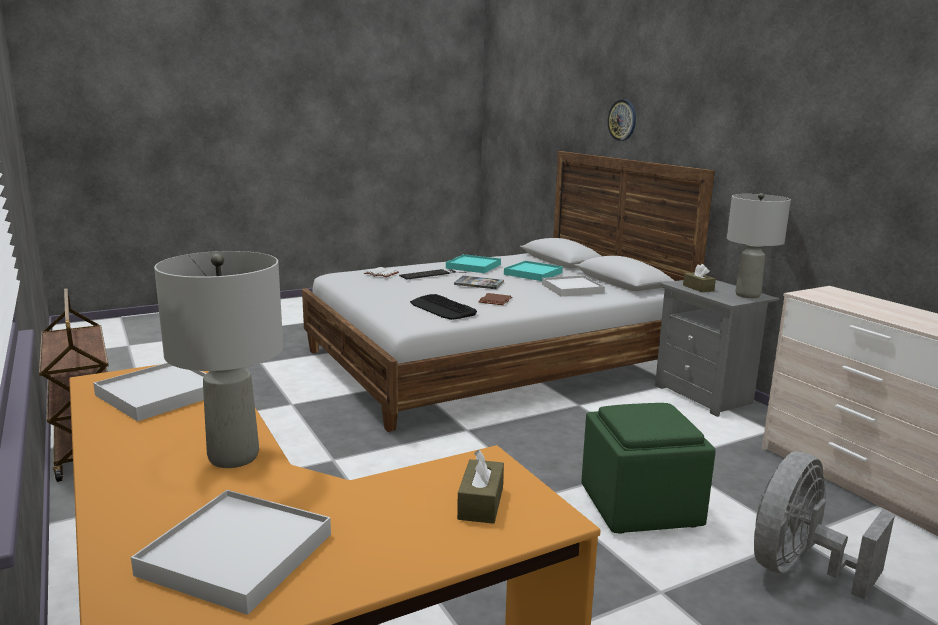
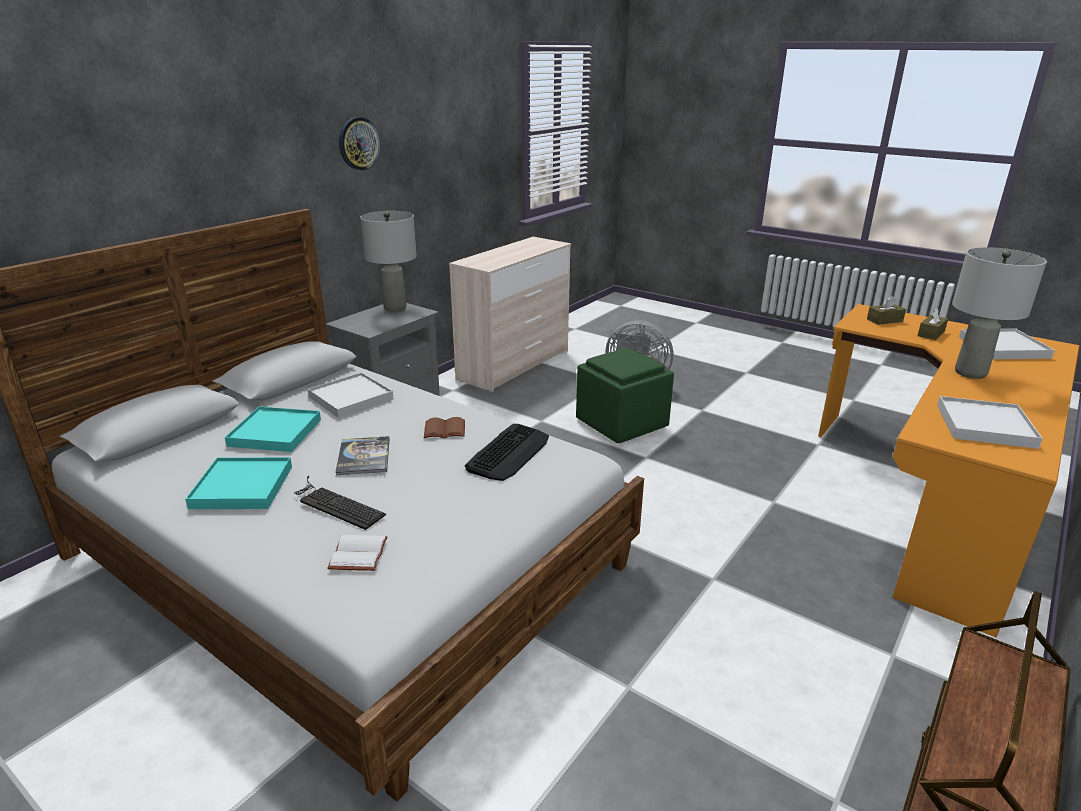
camera: 115 degrees left, 10 degrees up
(622, 120) = (114, 181): wall clock -> wall clock (358, 143)
(698, 288) = (381, 323): brown tissue box -> brown tissue box (931, 334)

